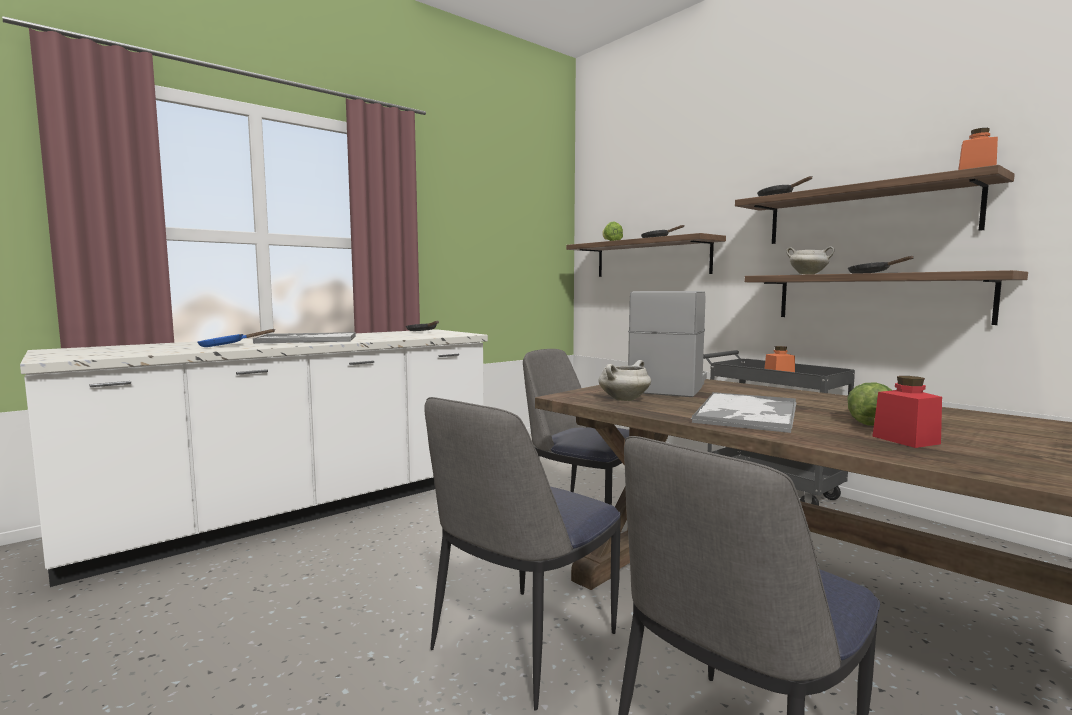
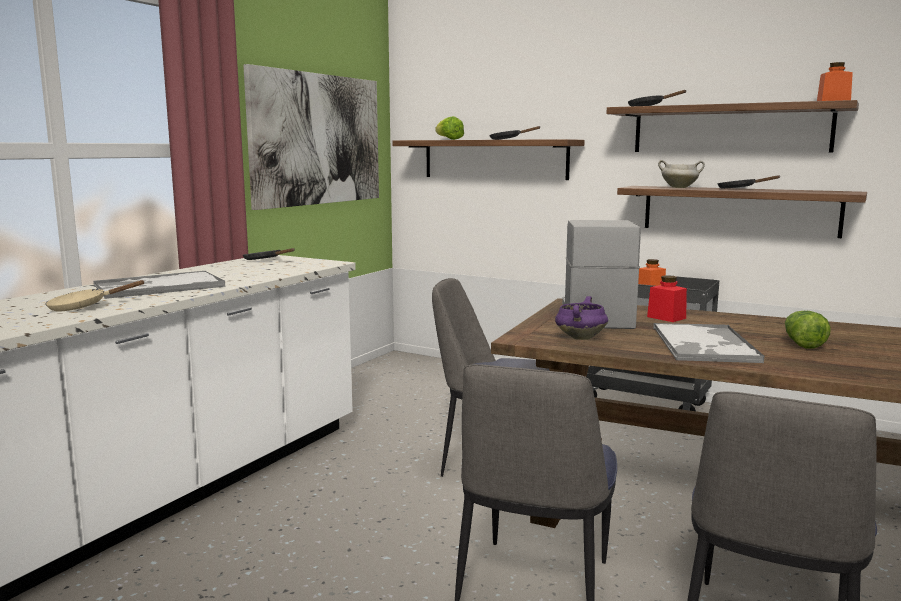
camera: 20 degrees left, 5 degrees up
(227, 346) = (84, 307): blue frying pan -> beige frying pan
(498, 242) = (317, 139): none -> picture
(624, 399) = (580, 338): white cooking pot -> purple cooking pot
(905, 440) = (848, 361): red jar -> red jar (666, 317)

